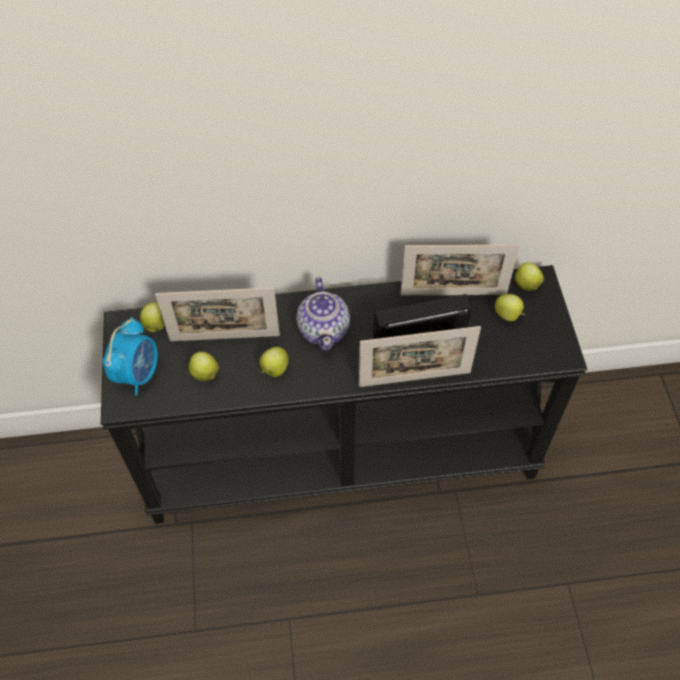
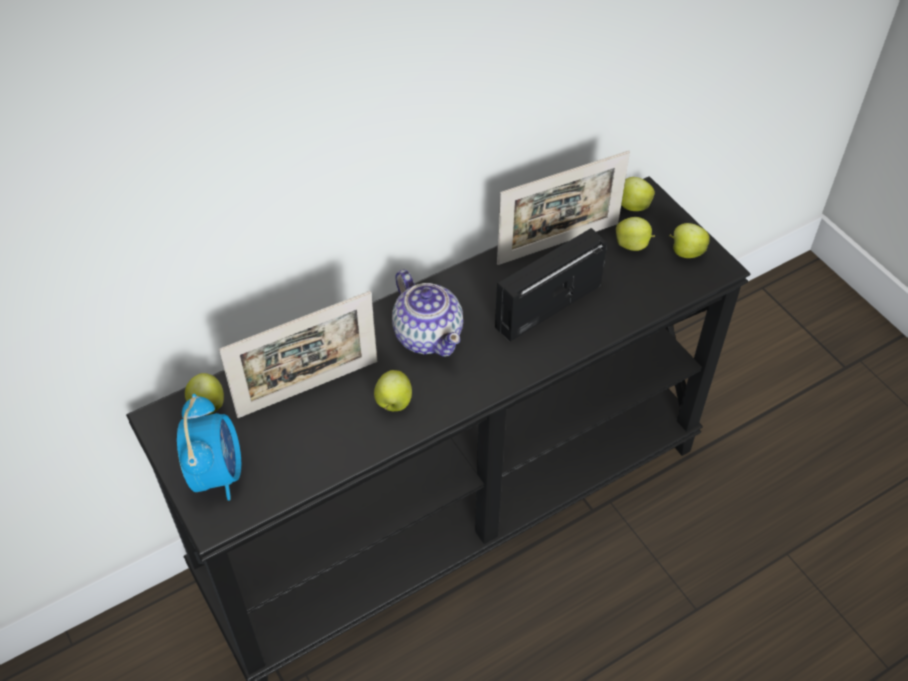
camera: 25 degrees left, 5 degrees down
(204, 373) = (306, 440): apple -> apple (685, 252)
(414, 379) = (568, 352): picture frame -> none

